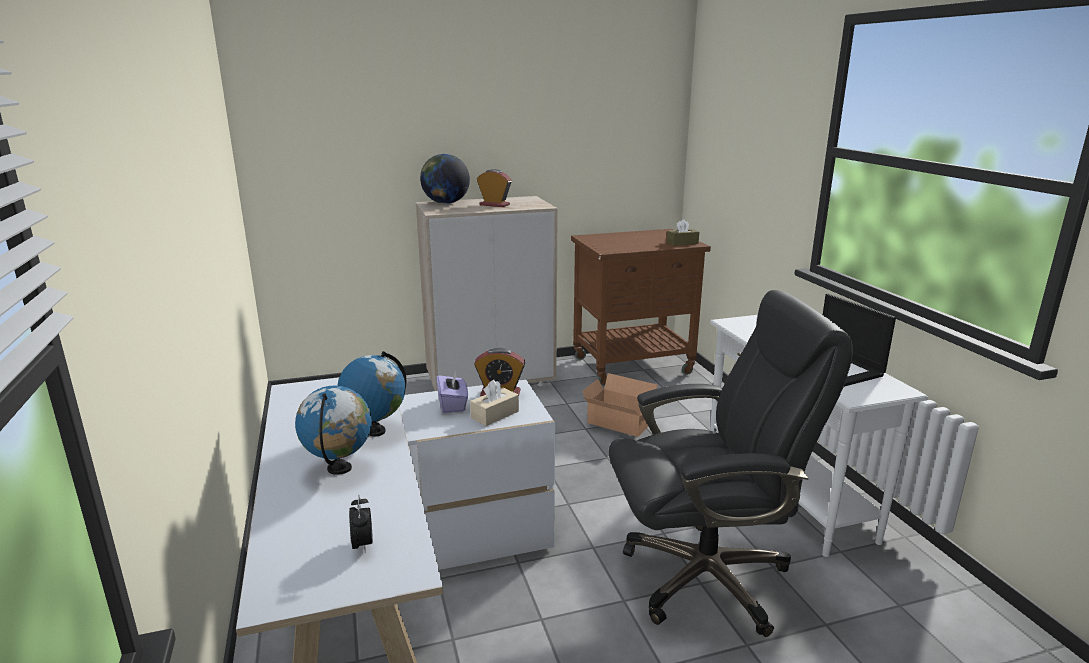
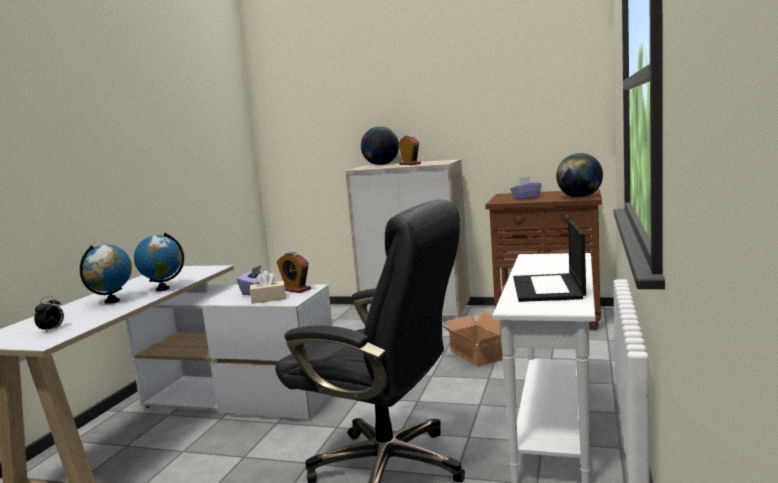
camera: 35 degrees right, 10 degrees down
(626, 244) = (526, 198): none -> purple tissue box
(682, 243) = (579, 197): brown tissue box -> globe

